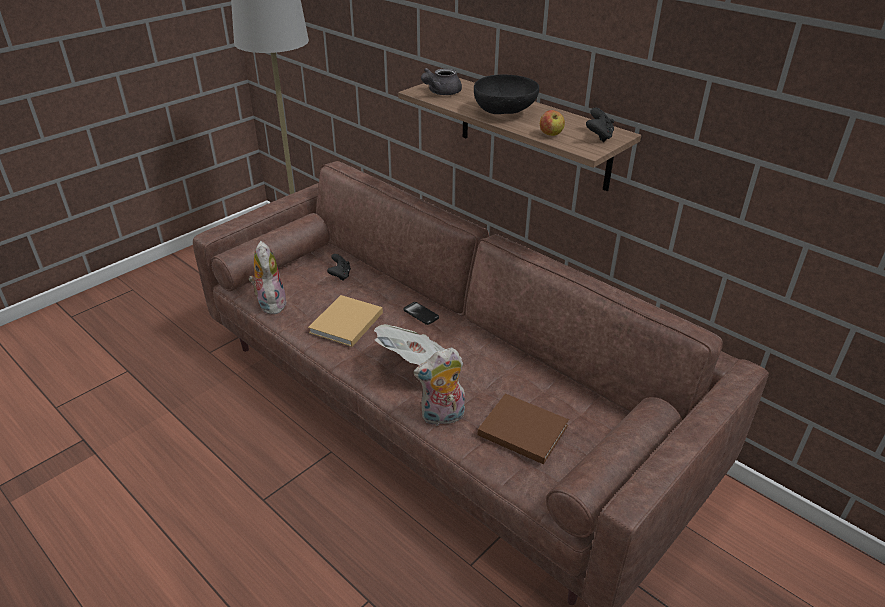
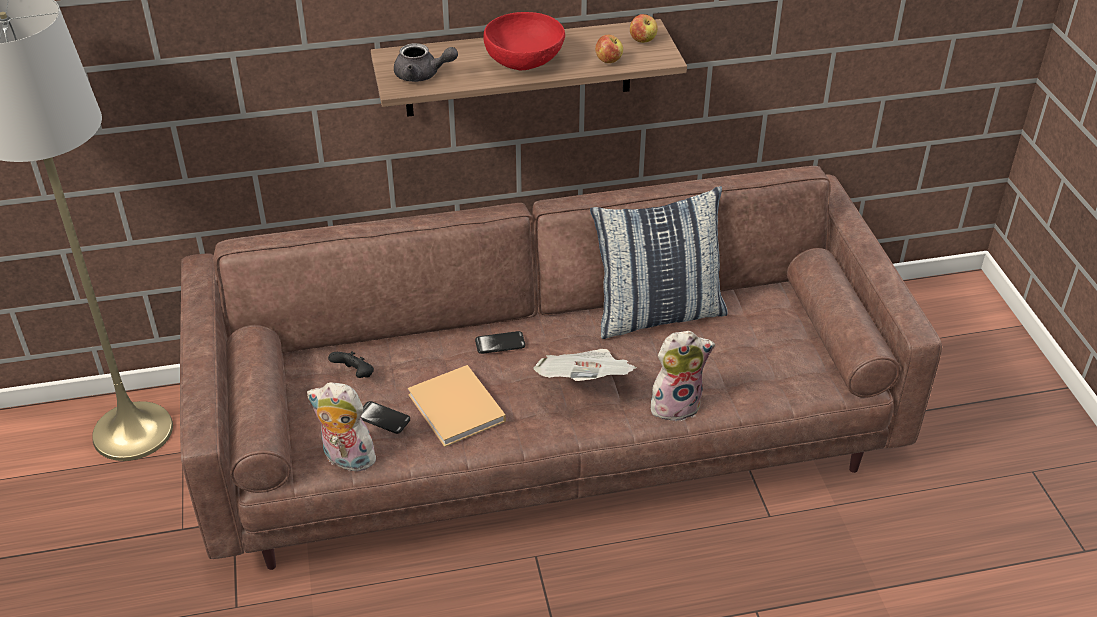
camera: 55 degrees left, 5 degrees up
(313, 301) = (383, 418): none -> phone
(440, 93) = (422, 75): grey teapot -> grey teapot turned 60 degrees counterclockwise
(442, 417) = (676, 404): plush toy -> plush toy turned 120 degrees counterclockwise
(505, 112) = (525, 61): black bowl -> red bowl
(520, 429) = (736, 360): brown book -> none
(527, 369) = (658, 314): none -> pillow
(598, 137) = (643, 40): black game controller -> apple

